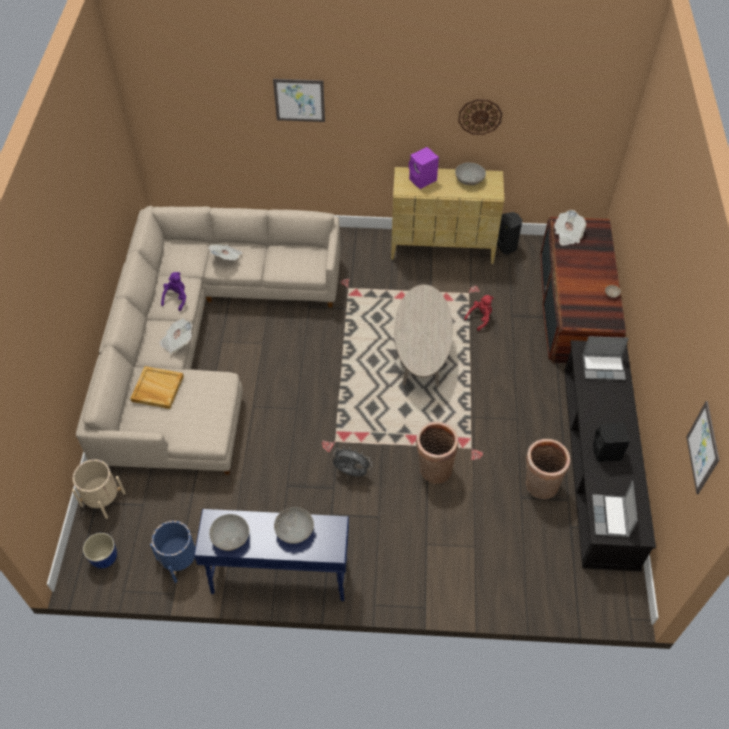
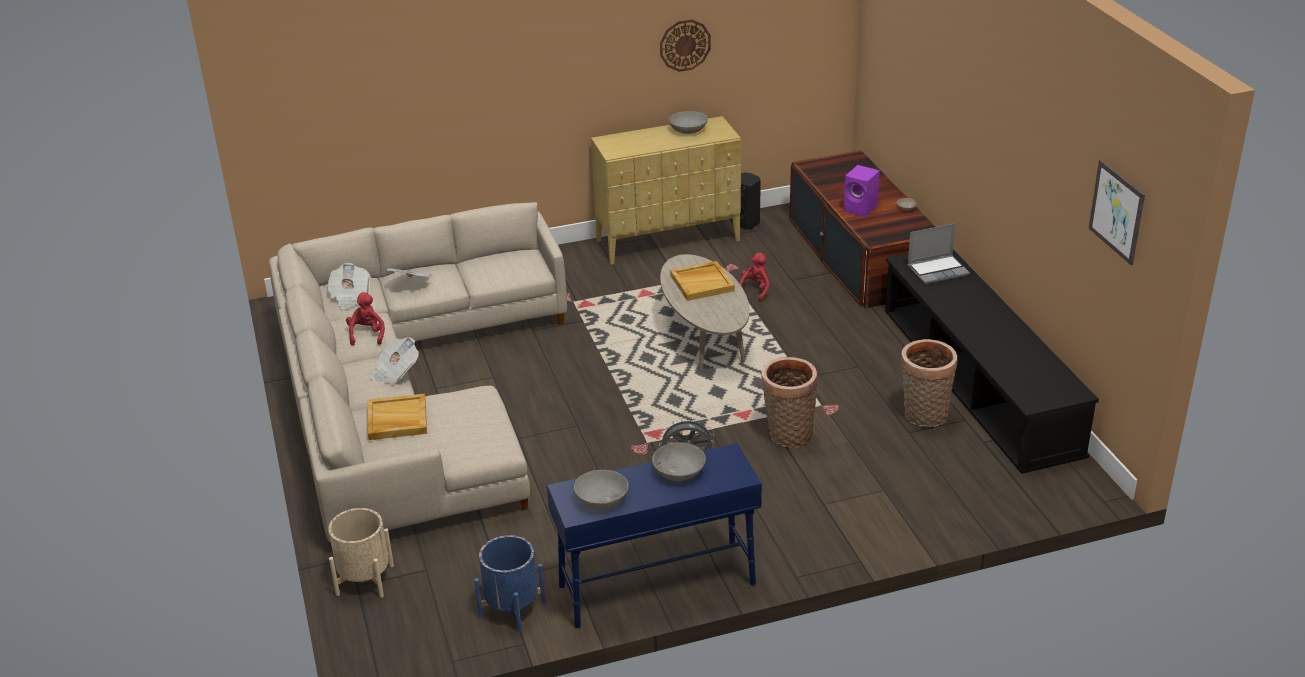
camera: 20 degrees left, 20 degrees down
(105, 559) = (405, 637): planter -> none
(176, 298) = (367, 334): purple plush toy -> red plush toy
(299, 100) = (464, 64): picture -> none
(423, 180) = (633, 141): purple speaker -> purple speaker (861, 209)
(426, 319) = (702, 283): none -> beige tray
(567, 234) = (822, 172): newspaper -> newspaper (350, 297)
(606, 452) = (990, 337): black speaker -> none
(611, 517) = (1033, 388): laptop -> none

